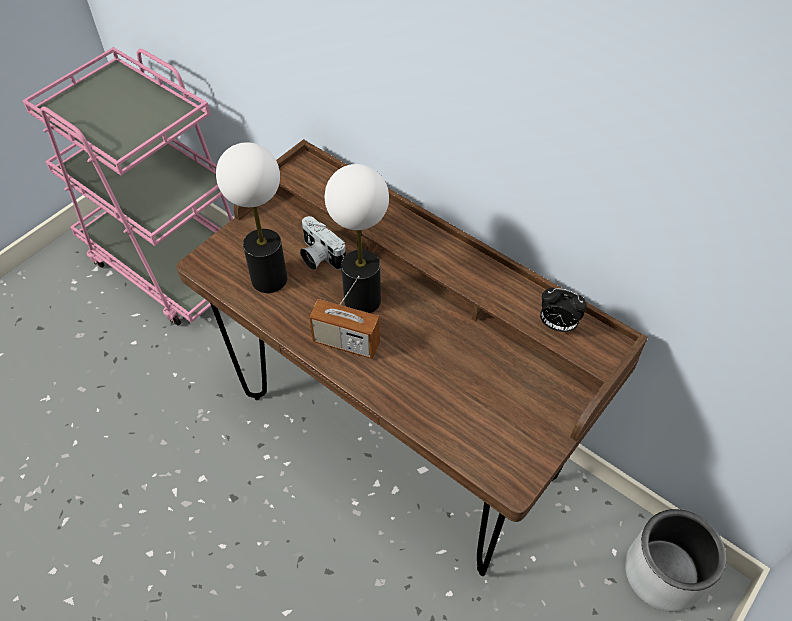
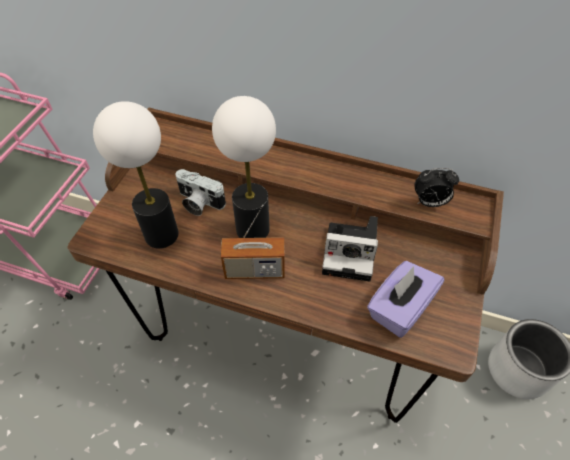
camera: 20 degrees left, 0 degrees up
(455, 354) = (351, 252): none -> camera
(477, 426) = (399, 308): none -> purple tissue box

